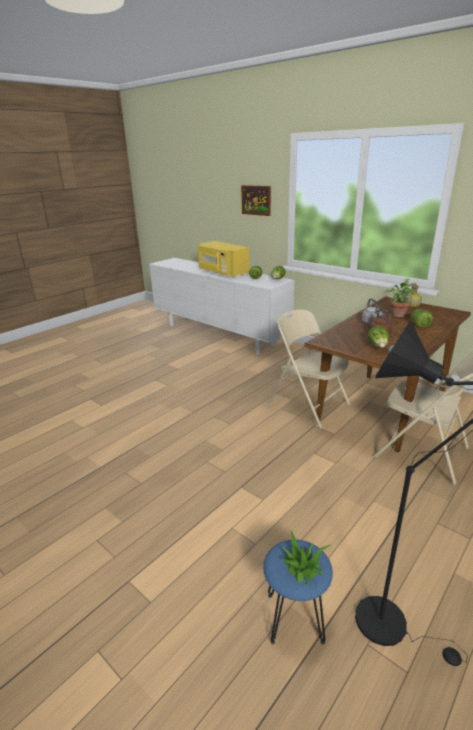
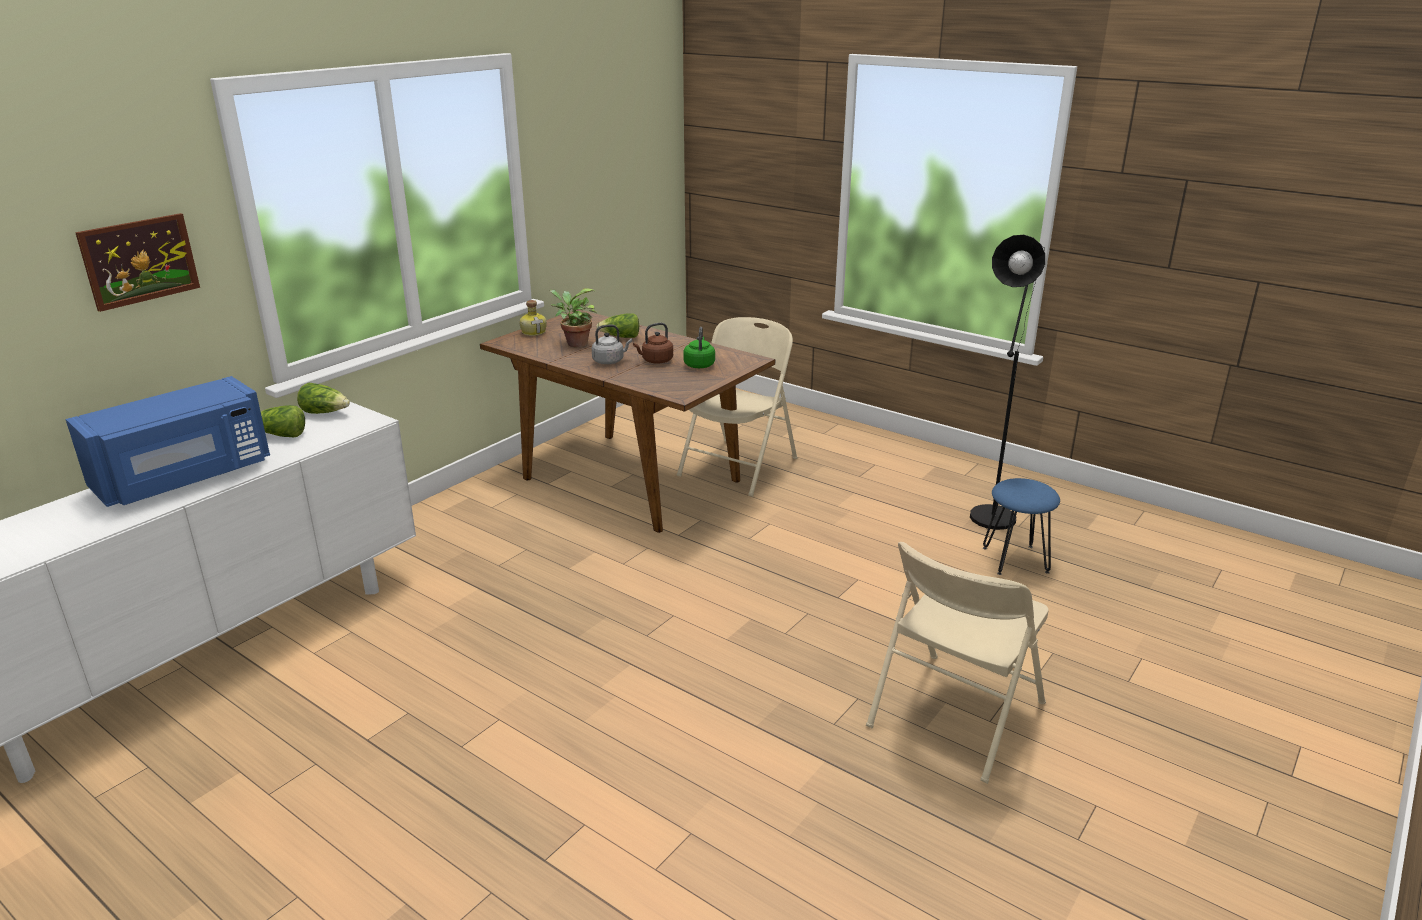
camera: 95 degrees left, 0 degrees up
(222, 272) = (185, 477): yellow microwave -> blue microwave
(303, 567) = (1030, 487): potted plant -> none
(308, 405) = (614, 537): beige chair -> beige chair (956, 714)
(378, 346) = (699, 364): lettuce -> green kettle

